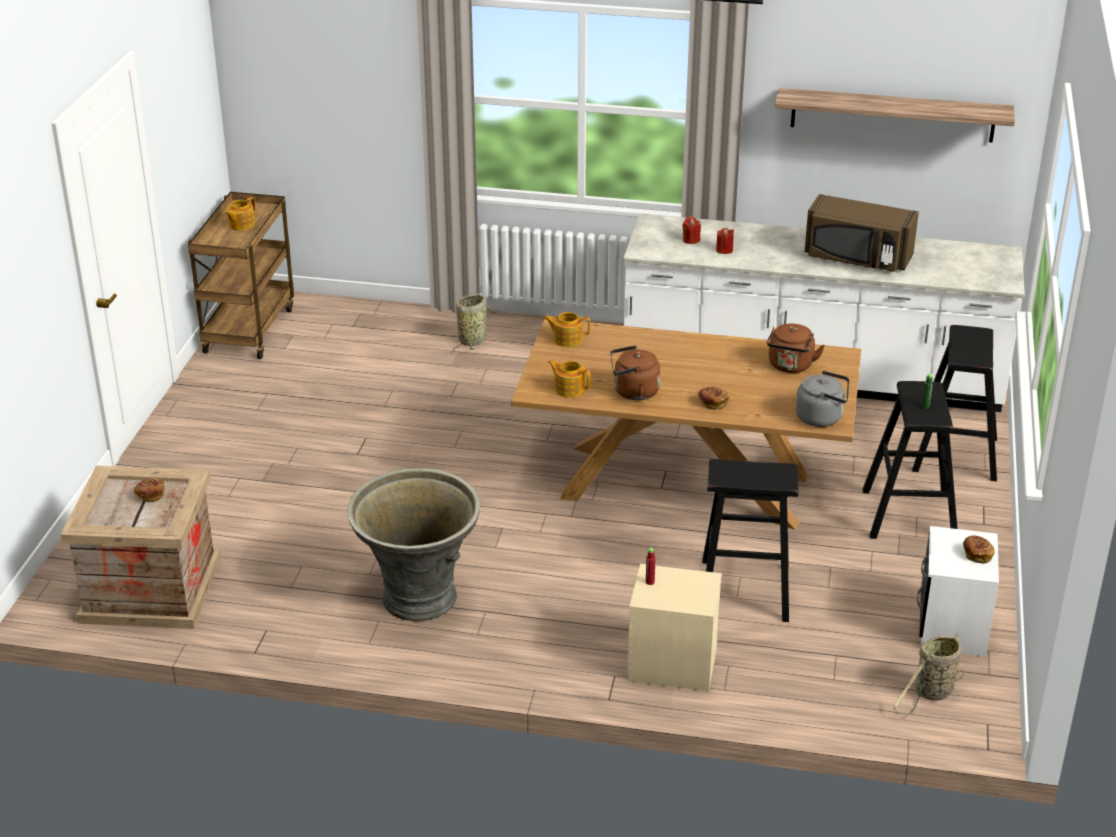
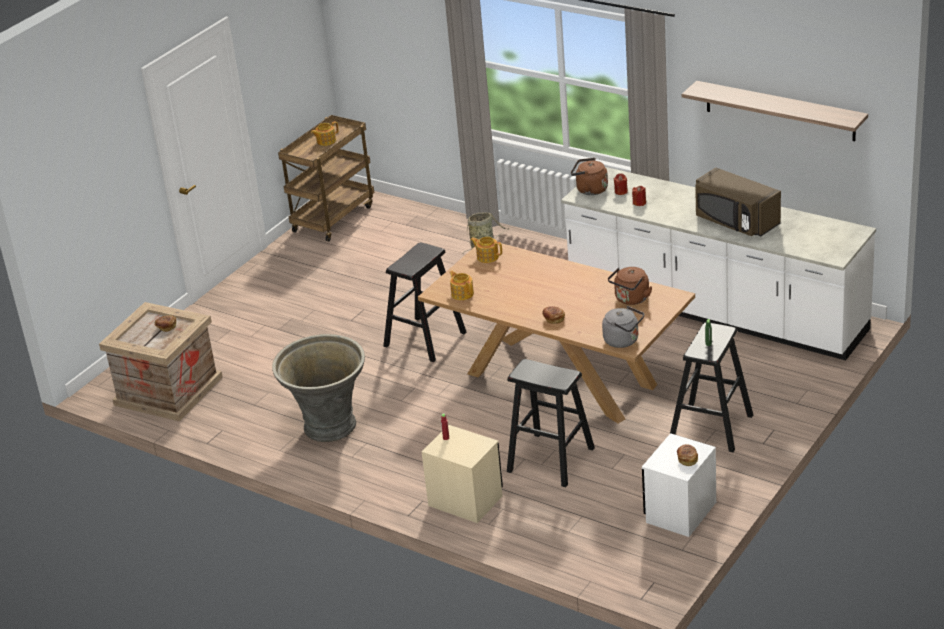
camera: 25 degrees right, 0 degrees up
(633, 392) = (504, 302): brown kettle -> brown kettle (589, 190)
(931, 693) = (630, 554): basket -> none
(955, 454) = (782, 387): black stool -> black stool (425, 339)

